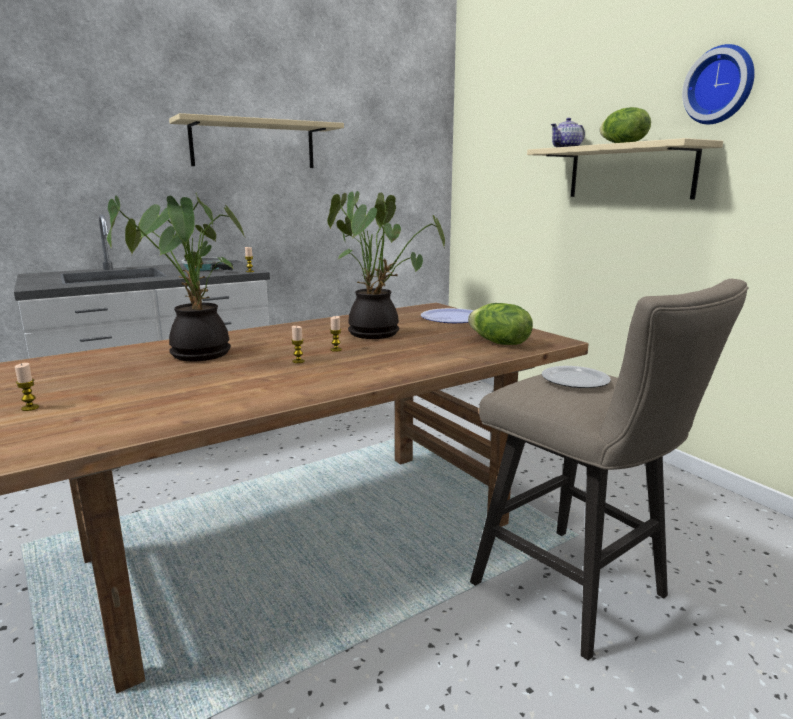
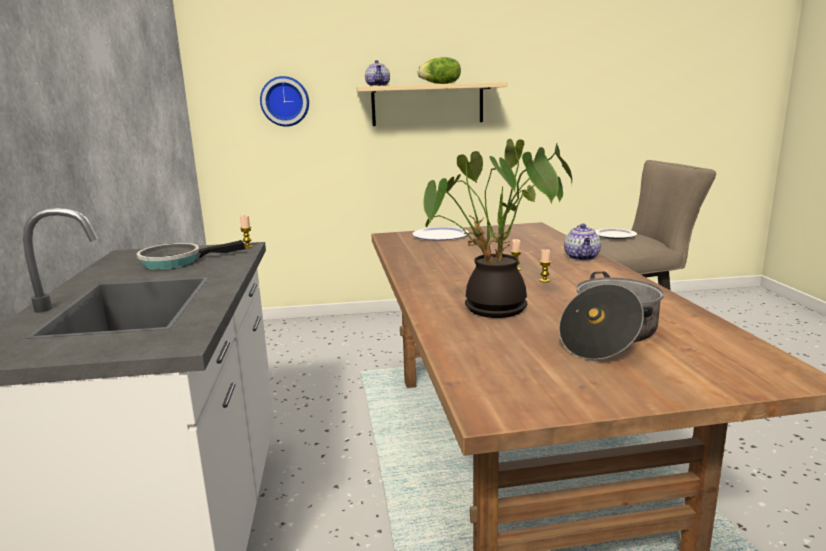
camera: 65 degrees left, 0 degrees up
(30, 408) = (654, 369): candle -> none
(119, 391) = (609, 337): none -> cooking pot
(253, 145) = (94, 78): beige shelf -> none
(378, 333) = (470, 255): potted plant -> none
(408, 368) = (582, 258): none -> teapot
(499, 343) = (529, 235): lettuce -> none
(720, 85) = (489, 47): wall clock -> wall clock (285, 101)

